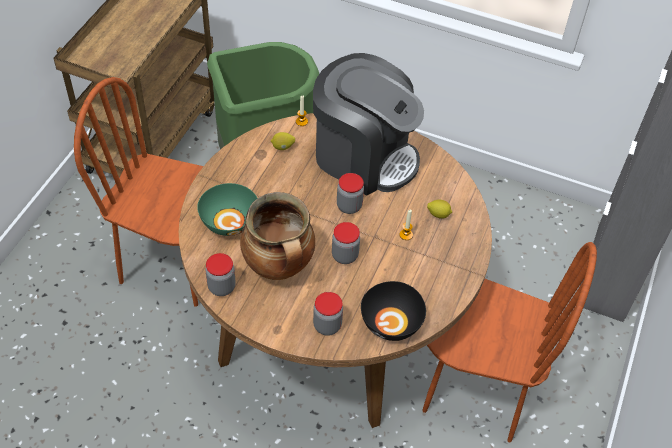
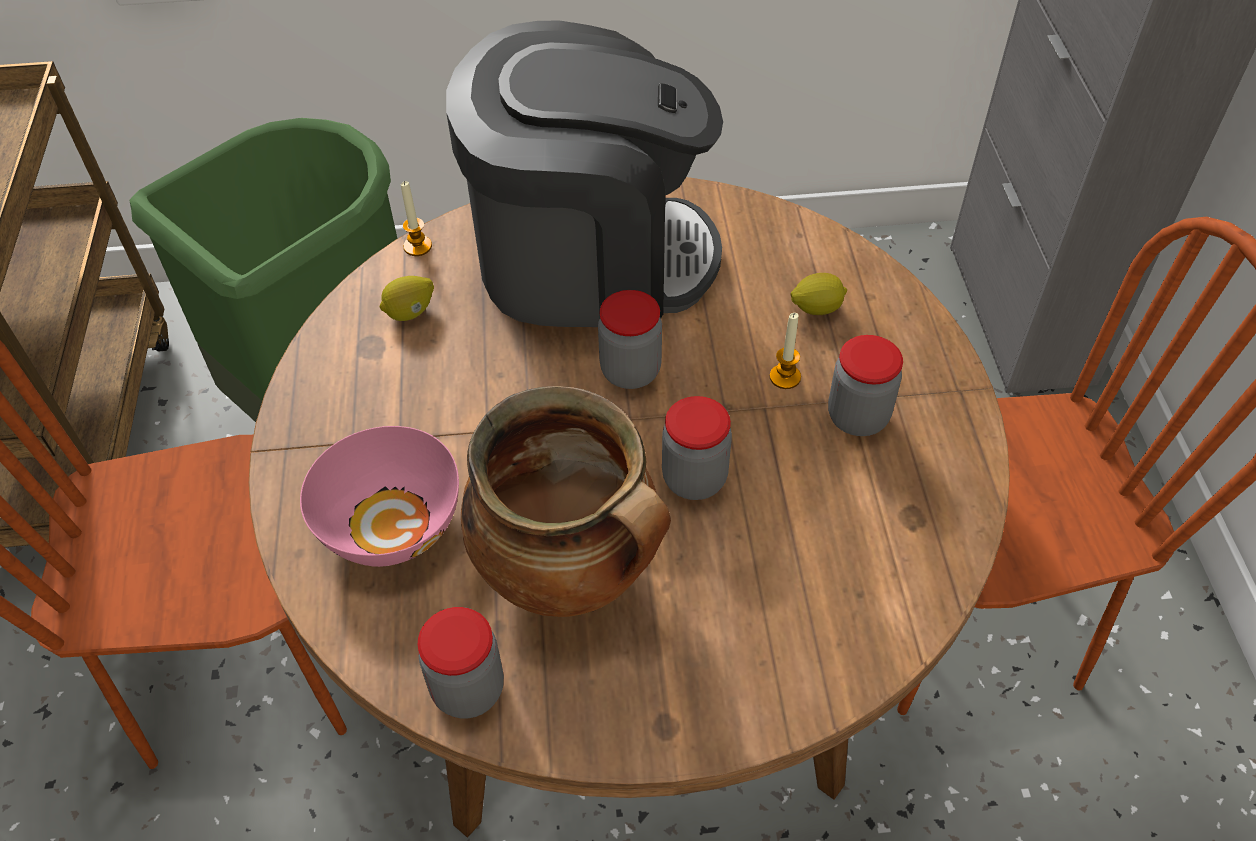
camera: 25 degrees left, 0 degrees up
(229, 221) = (391, 522): green bowl -> pink bowl
(327, 325) = (768, 656): jar -> jar (857, 417)
(391, 323) = (895, 579): black bowl -> none

